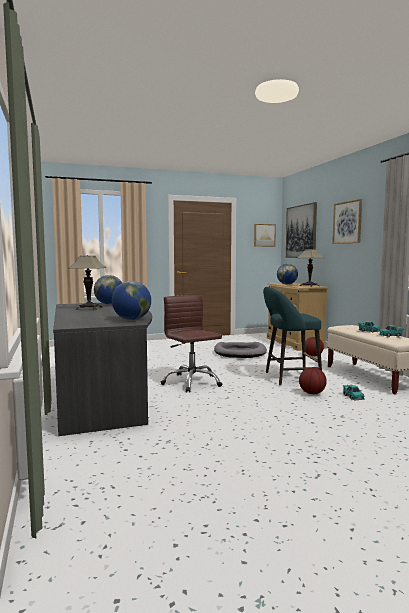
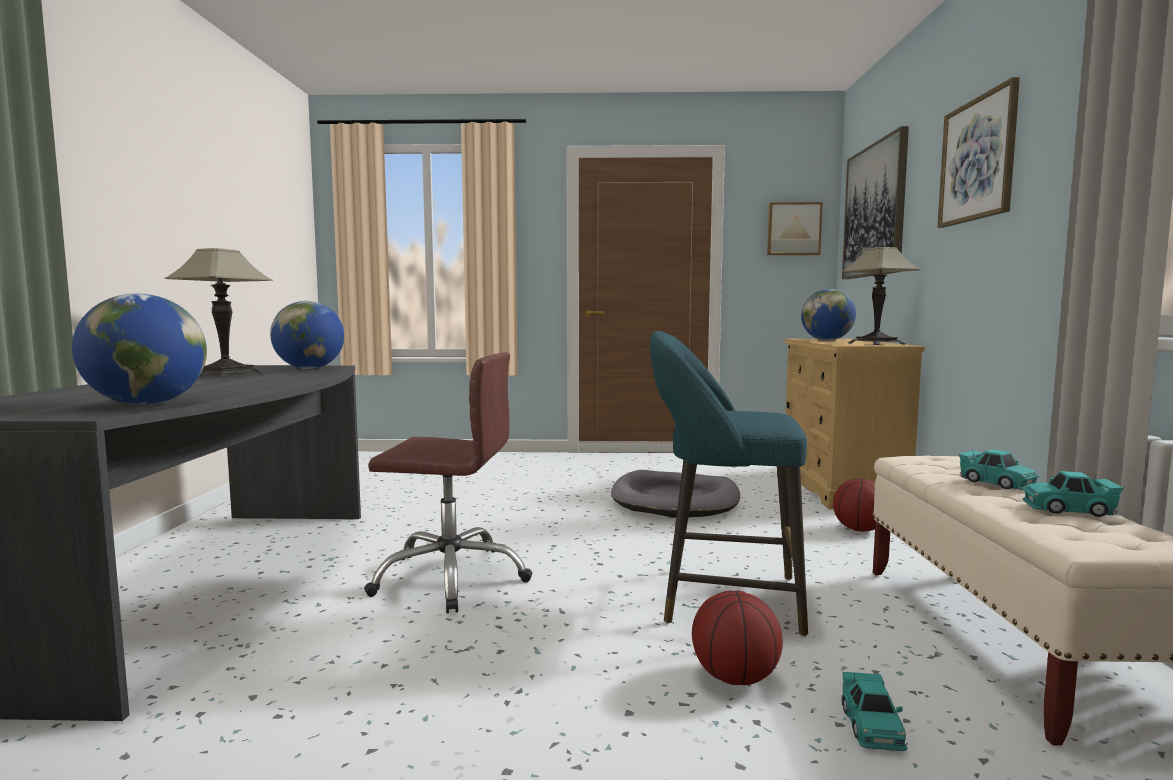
camera: 20 degrees right, 0 degrees up
(191, 382) = (451, 577): brown office chair -> brown office chair turned 105 degrees clockwise

